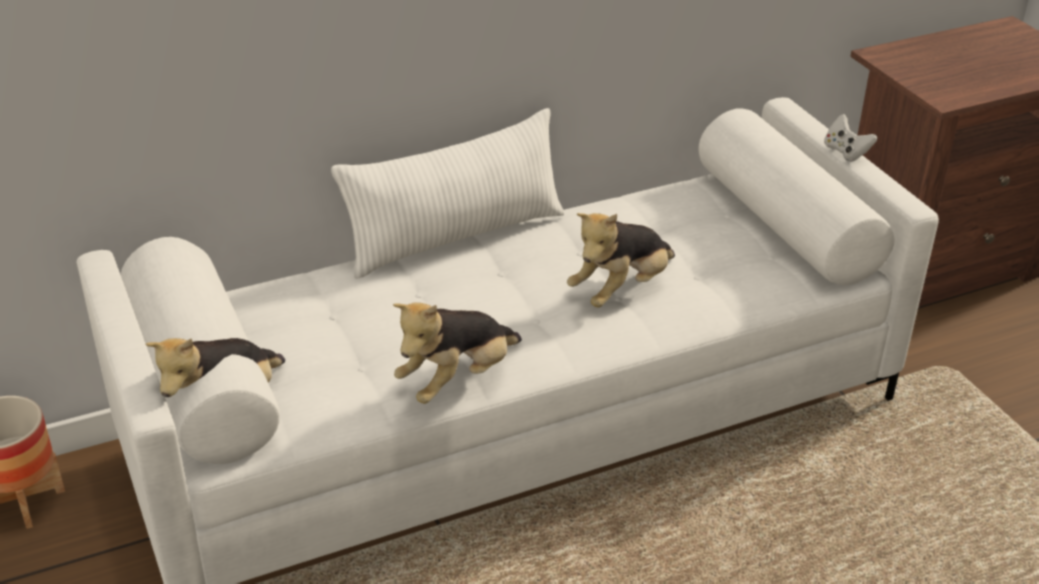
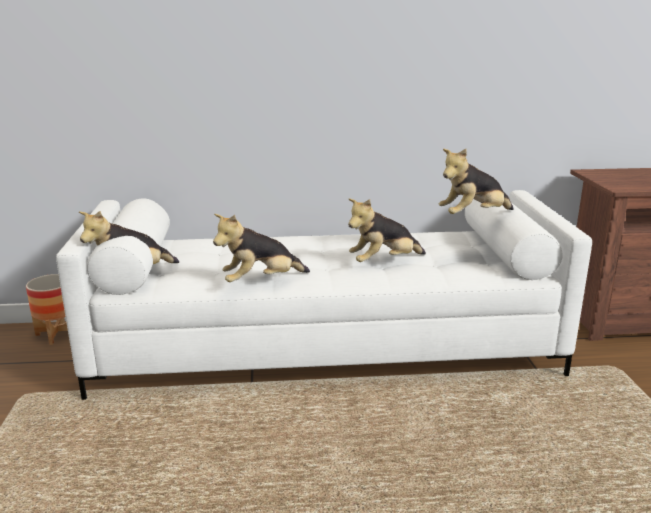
camera: 20 degrees right, 15 degrees down
(455, 237) = (308, 234): white pillow -> none
(752, 192) = (473, 216): none -> plush toy
(845, 152) = (546, 210): white game controller -> none

